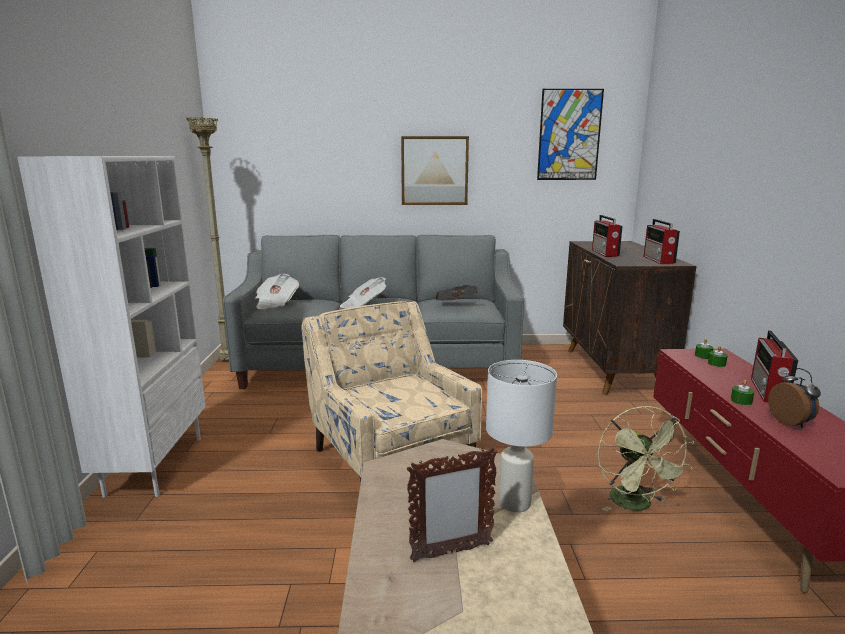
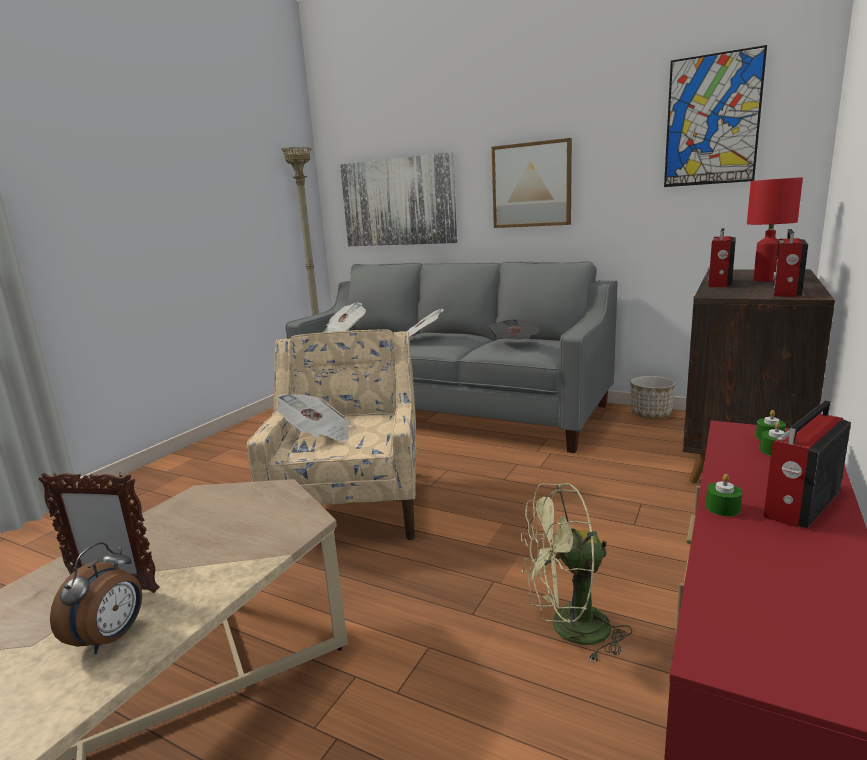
camera: 30 degrees right, 0 degrees up
(154, 464) = (174, 466): white bookcase -> none
(303, 177) = (398, 202): none -> picture
(384, 402) = (318, 435): none -> newspaper
(515, 502) = (249, 559): white table lamp -> none
(532, 350) = (651, 415): none -> planter
(626, 250) = (764, 280): none -> red table lamp
(636, 505) = (568, 629): green fan -> green fan turned 60 degrees clockwise
(791, 423) = (759, 557): alarm clock -> alarm clock (111, 638)

